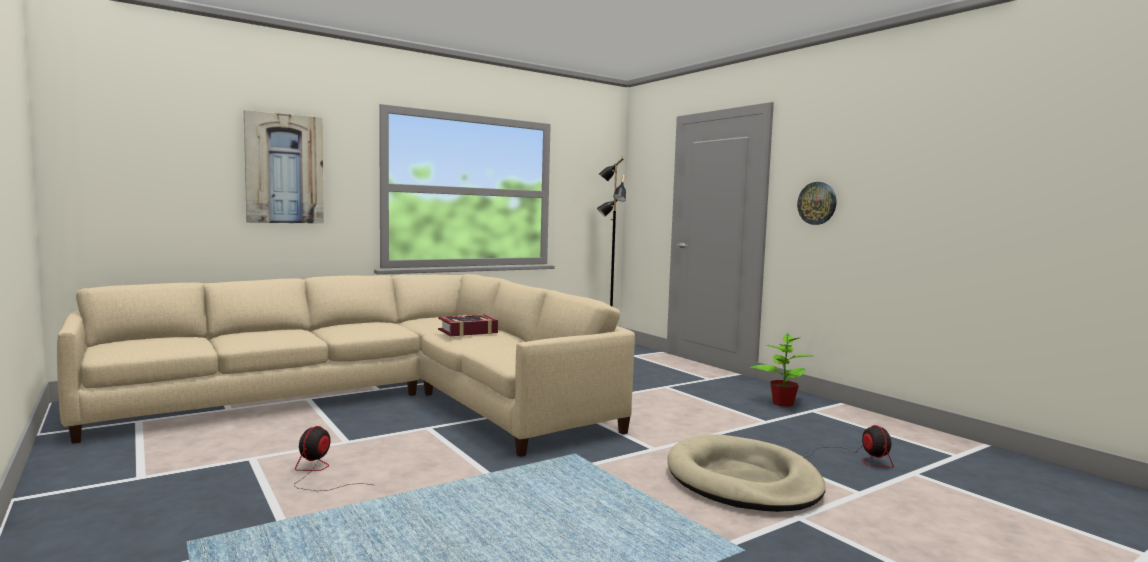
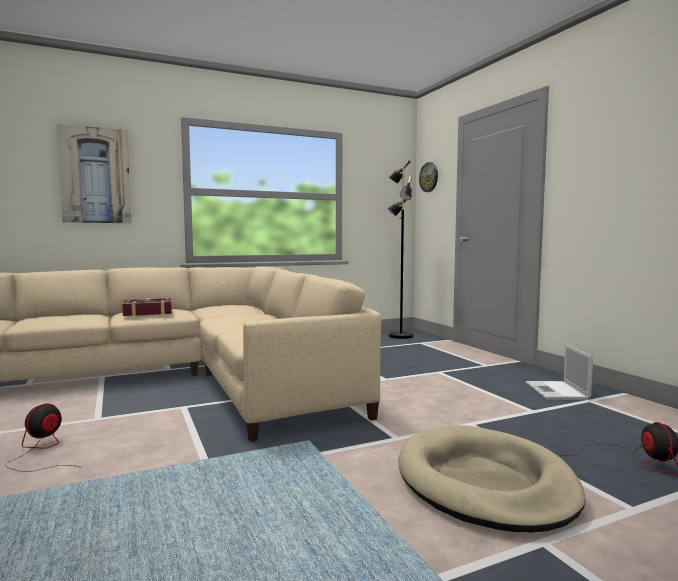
camera: 10 degrees right, 0 degrees up
(468, 331) = (237, 316): book -> book (148, 312)
(782, 403) = (557, 391): potted plant -> laptop
(817, 203) = (595, 183): wall clock -> wall clock (429, 177)

